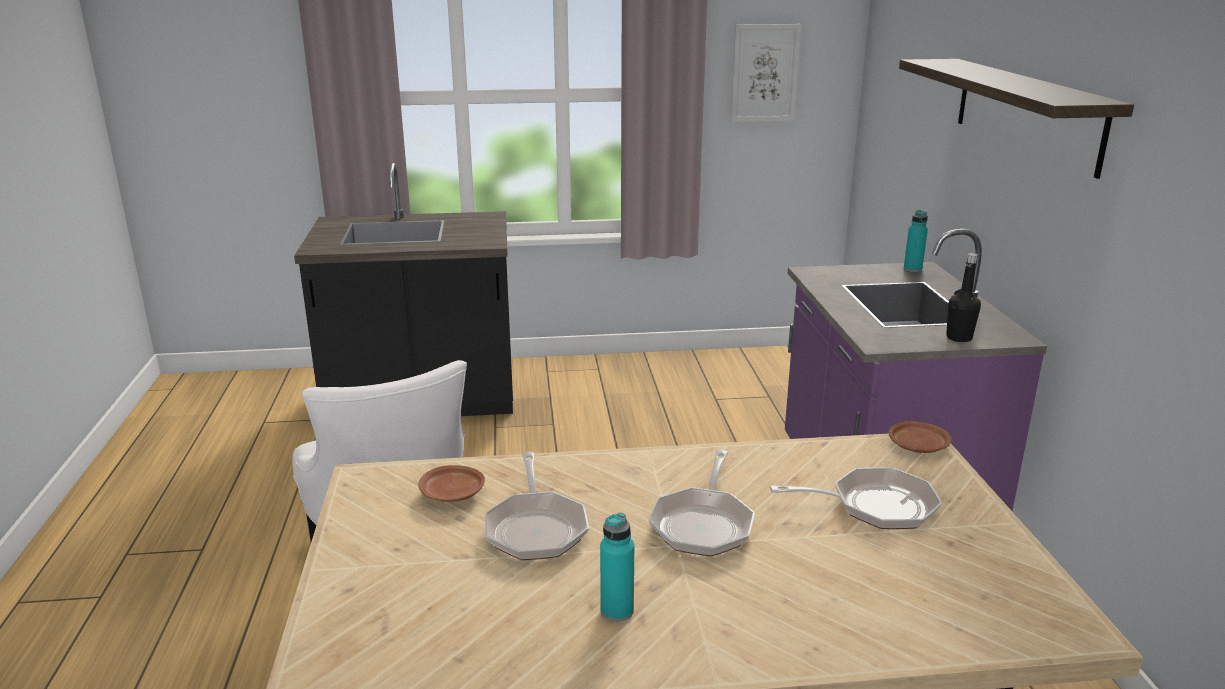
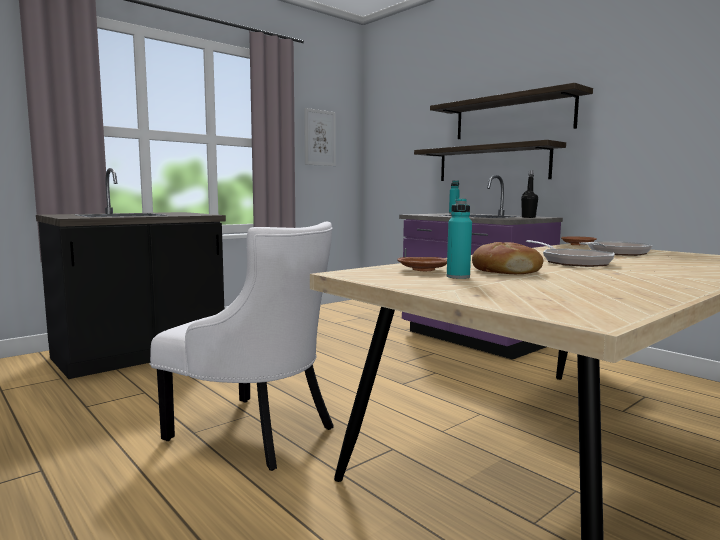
camera: 35 degrees left, 15 degrees down
(536, 527) = (505, 270): frying pan -> bread
(617, 611) = (627, 278): turquoise bottle -> turquoise bottle (458, 277)
(990, 192) = (492, 164): none -> shelf

